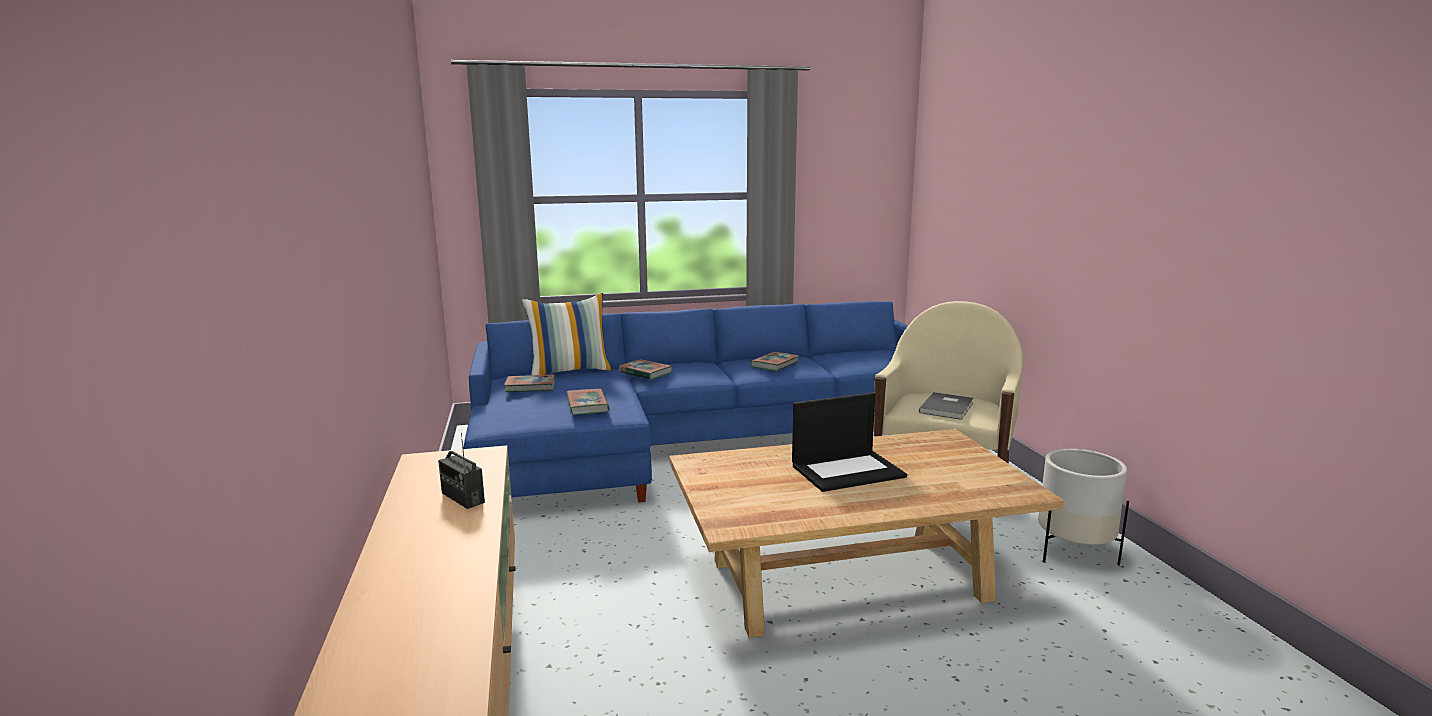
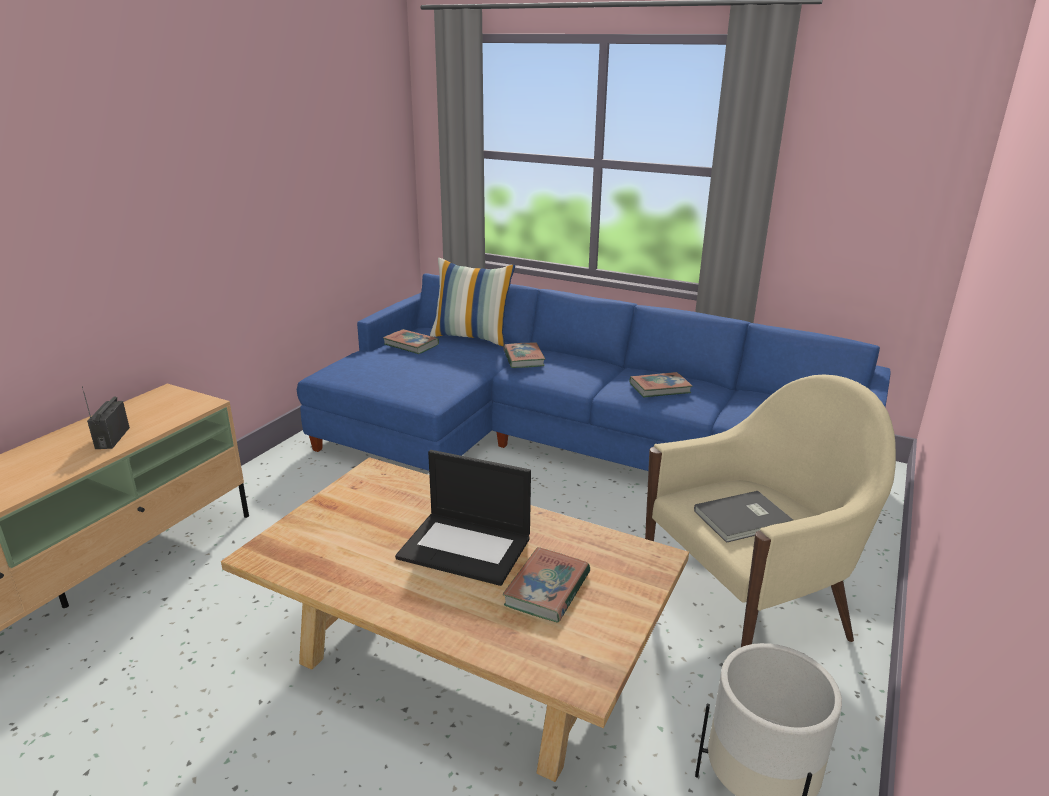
camera: 40 degrees right, 10 degrees up
(587, 405) = (412, 379): book -> book (547, 589)

